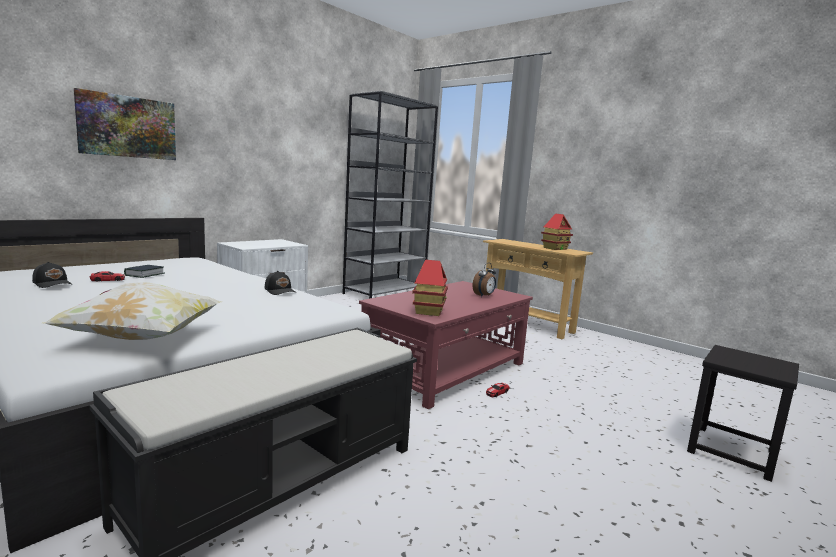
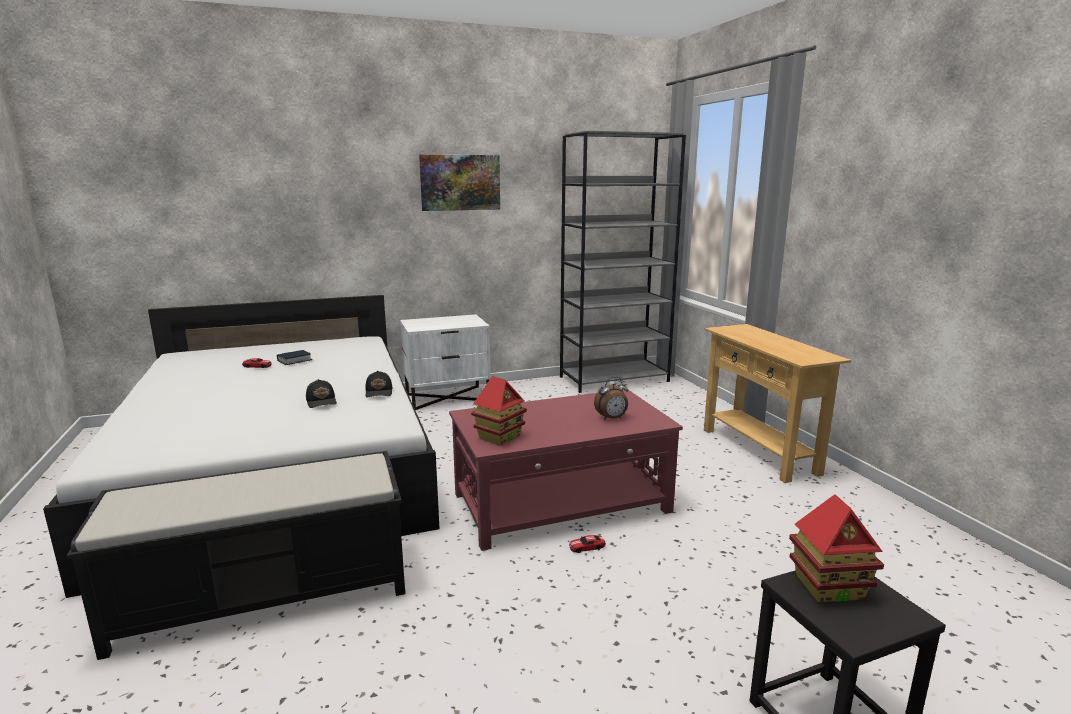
camera: 30 degrees right, 5 degrees up
(53, 284) = (211, 369): black cap -> black cap (322, 401)
(127, 127) = (305, 210): picture -> picture (460, 182)
(143, 339) = (190, 442): pillow -> none
(555, 248) = (793, 349): toy house -> toy house (829, 587)

